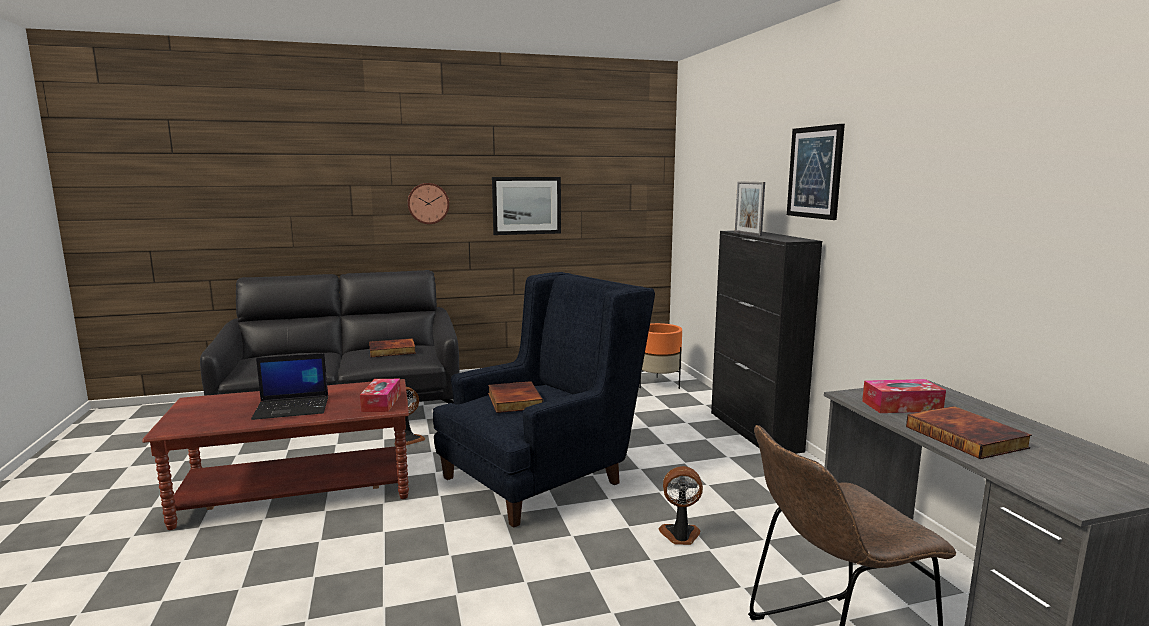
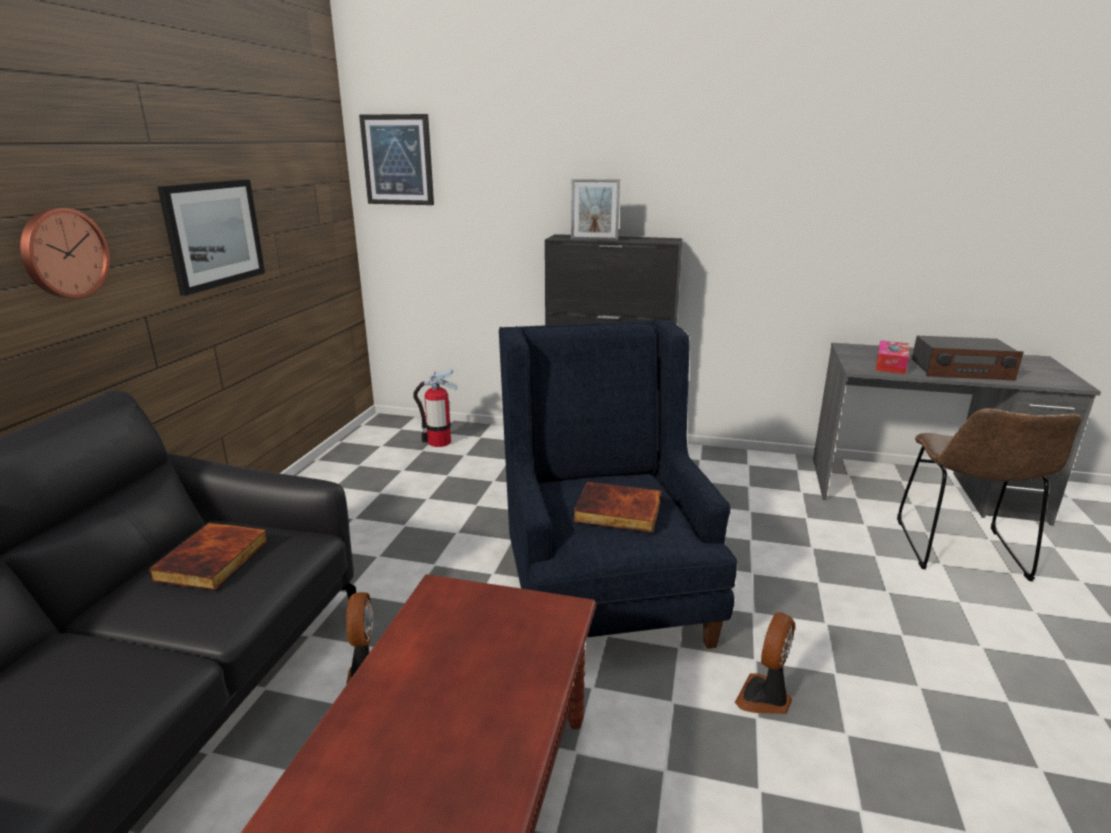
camera: 60 degrees left, 10 degrees up
(293, 408) = (464, 726): laptop -> none
(381, 402) = (530, 616): tissue box -> none
(658, 384) = (439, 442): orange planter -> fire extinguisher
(680, 536) = (782, 552): fan -> fan (765, 698)
(815, 172) = (663, 167): picture -> picture (398, 160)
(967, 437) = (960, 370): book -> radio

